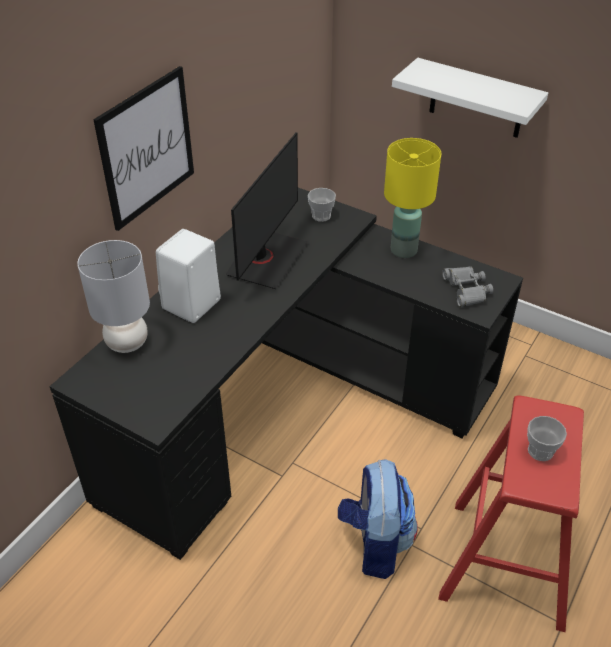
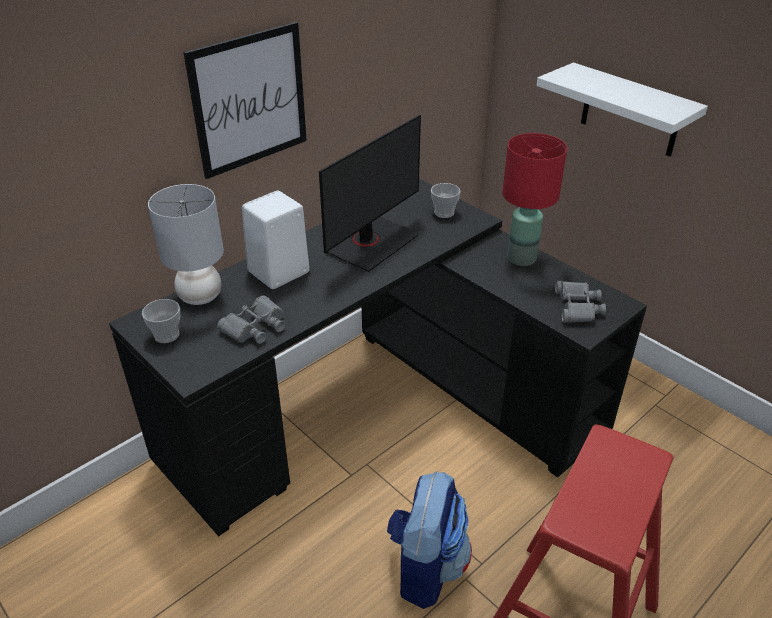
camera: 15 degrees right, 5 degrees down
(193, 363) = (255, 326): none -> grey binoculars
(403, 250) = (520, 258): yellow table lamp -> red table lamp
(540, 451) = (604, 490): cup -> cup (166, 335)

